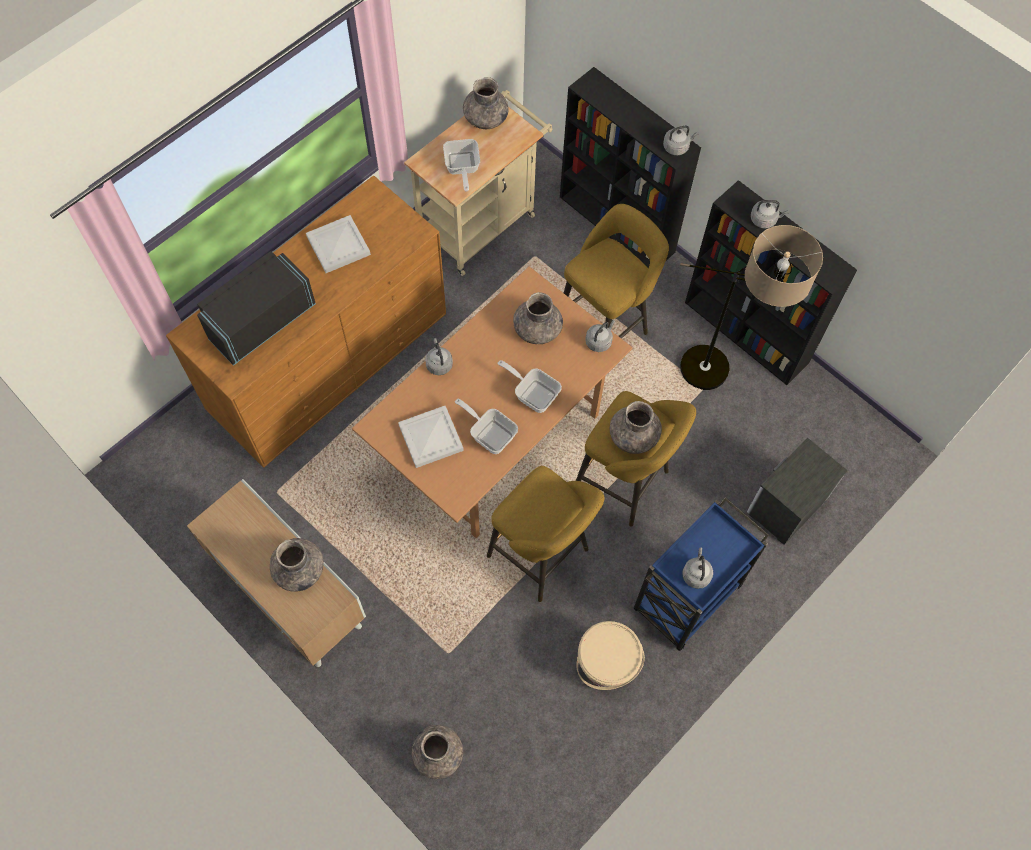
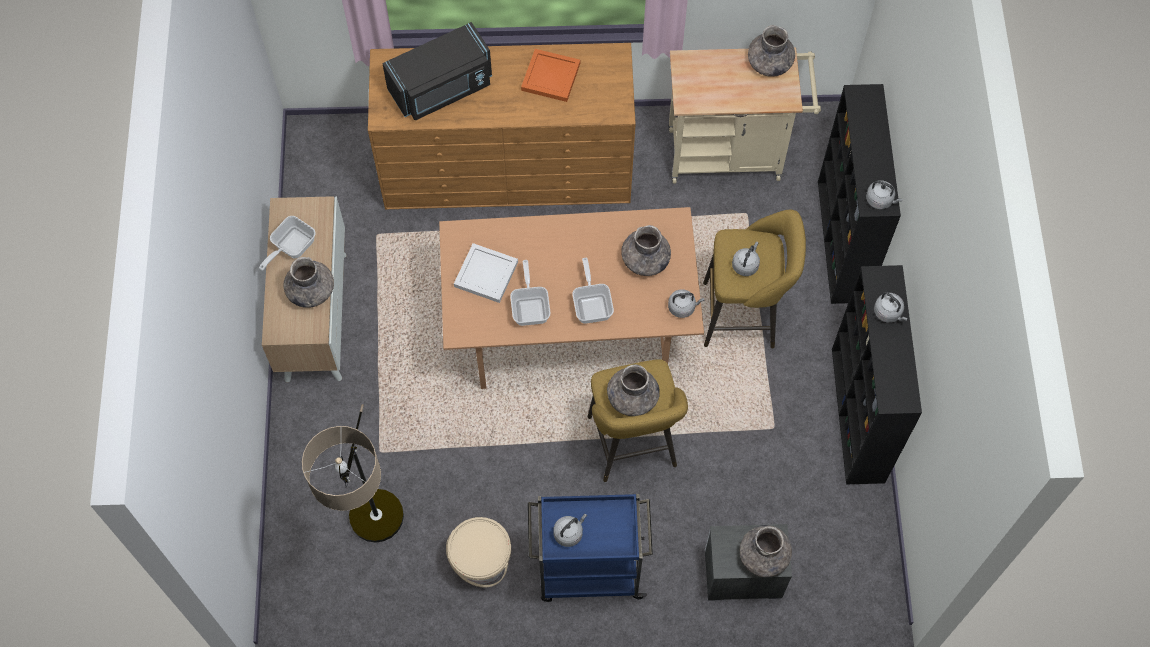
camera: 45 degrees right, 0 degrees up
(259, 320) = (442, 88): black microwave -> black microwave turned 150 degrees clockwise
(339, 245) = (551, 76): white tray -> orange tray
(438, 754) = (304, 513): grey vase -> grey vase (764, 556)
(439, 364) = (546, 226): grey kettle -> grey kettle (745, 265)
(462, 169) = (708, 89): frying pan -> frying pan (290, 247)
(542, 556) = (515, 444): yellow stool -> none
(719, 381) = (792, 433): floor lamp -> floor lamp (375, 537)

